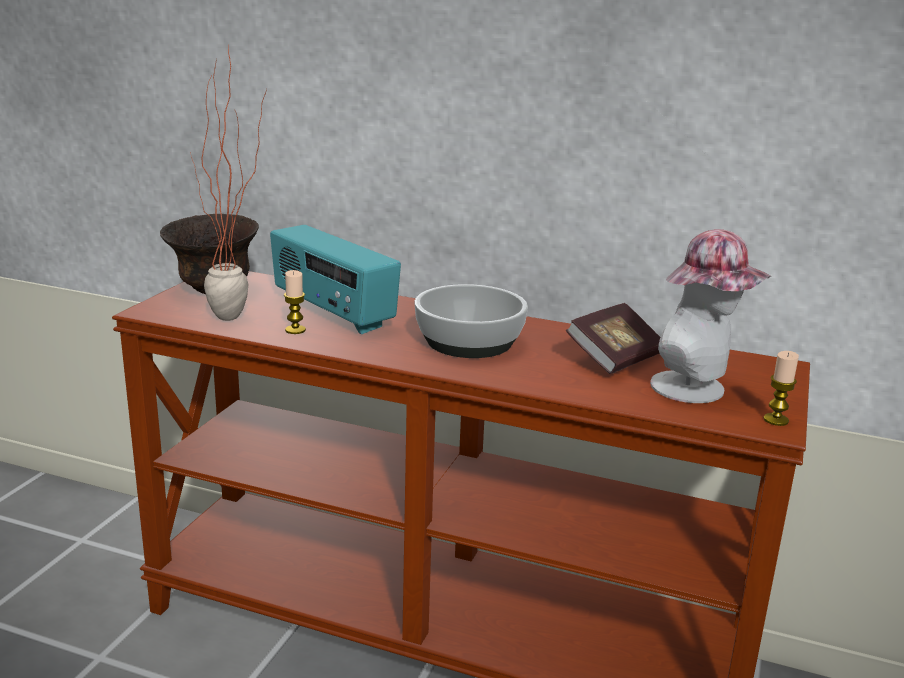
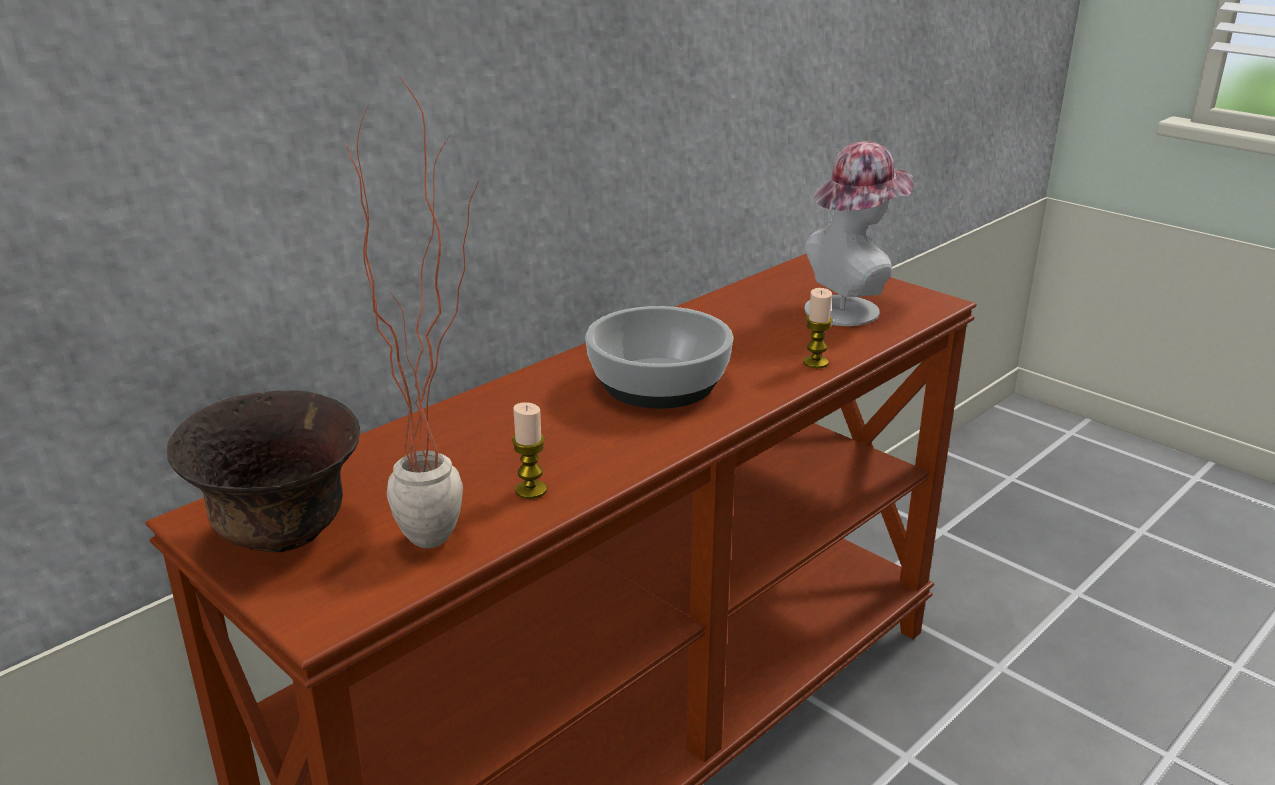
camera: 65 degrees left, 5 degrees up
(332, 312) = (484, 451): radio -> none
(615, 358) = (756, 322): book -> none
(776, 420) = (925, 297): candle -> candle (815, 362)

